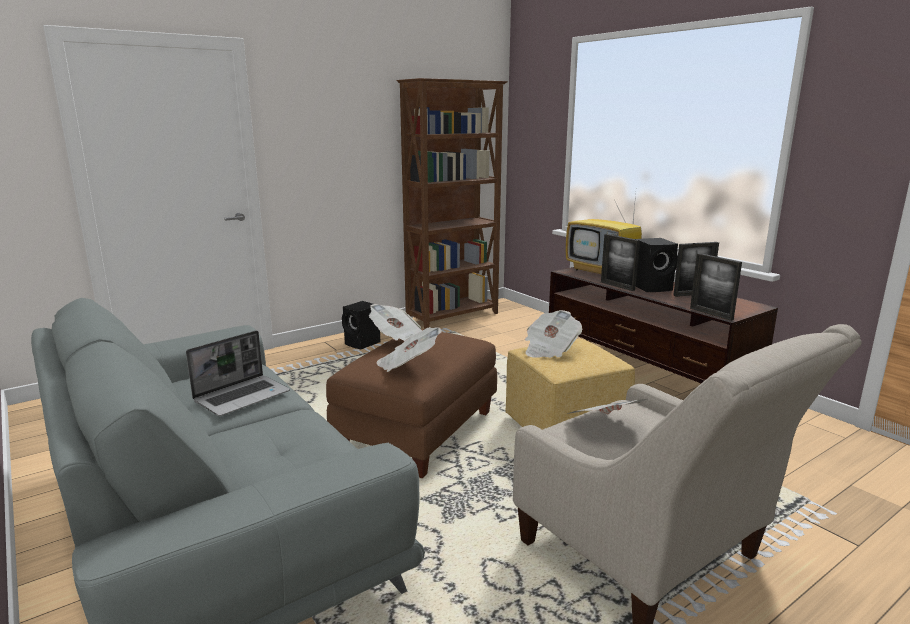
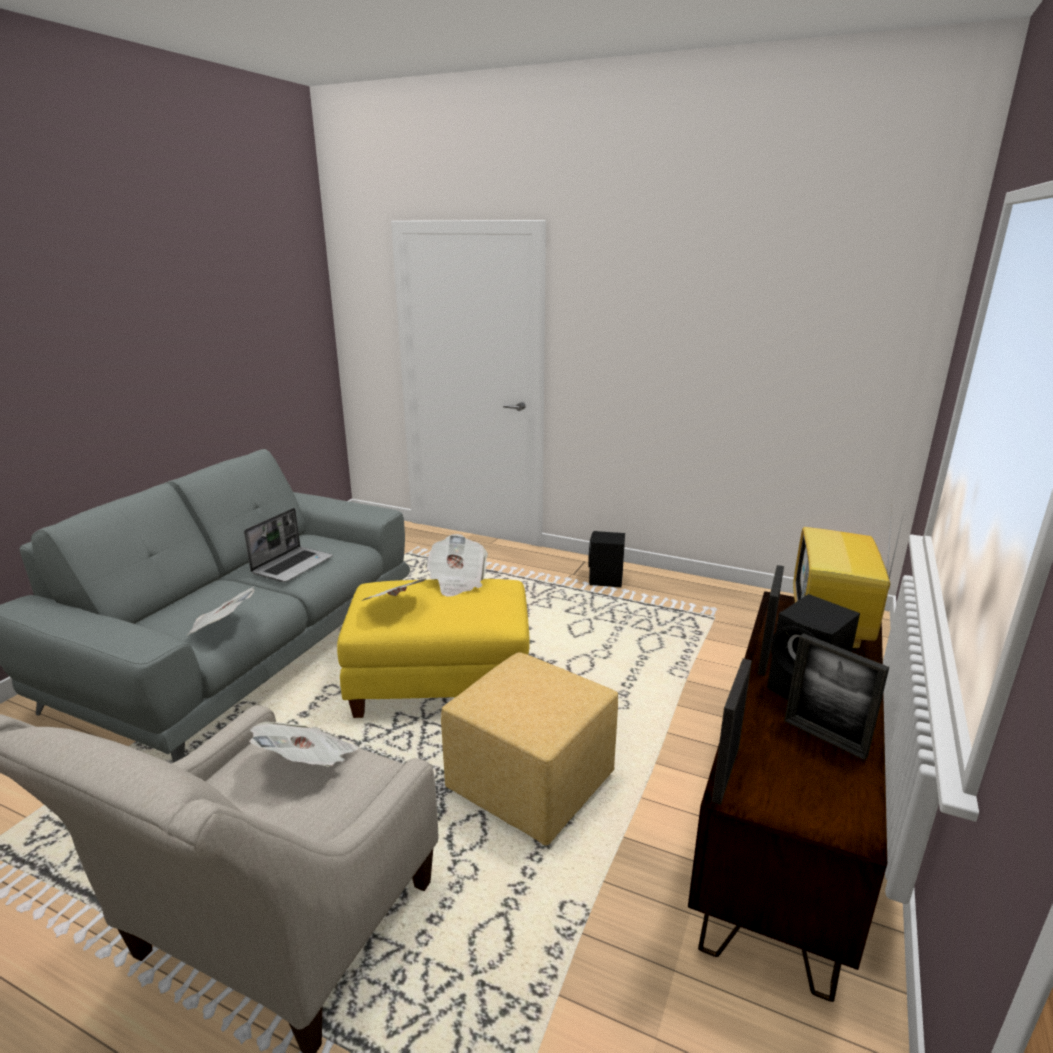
camera: 60 degrees right, 5 degrees up
(243, 396) = (293, 565): laptop -> laptop turned 75 degrees counterclockwise
(417, 431) = (442, 683): brown ottoman -> yellow ottoman
(453, 317) = (759, 601): brown bookcase -> none
(549, 349) = (535, 676): newspaper -> newspaper (223, 627)

